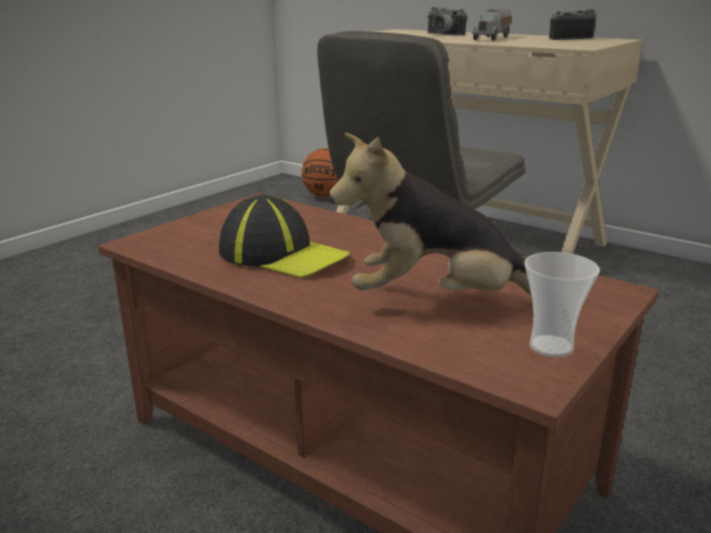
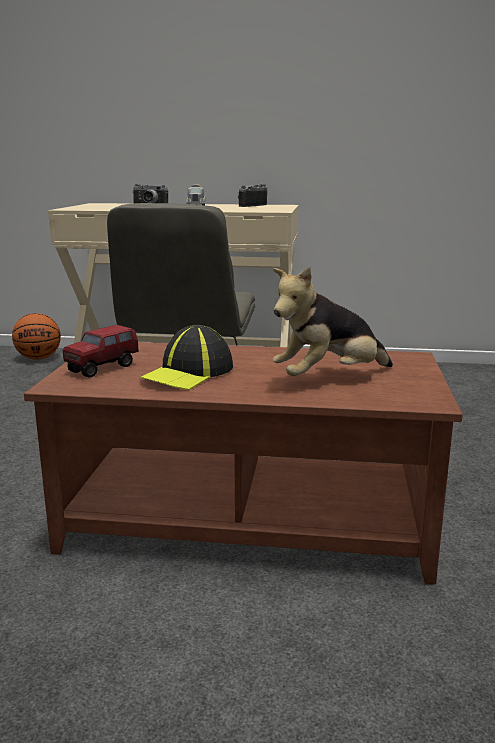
camera: 30 degrees left, 5 degrees down
(209, 230) = (103, 368): none -> toy truck
(283, 255) = (188, 373): cap -> cap turned 120 degrees clockwise
(551, 346) = (419, 386): cup -> none

